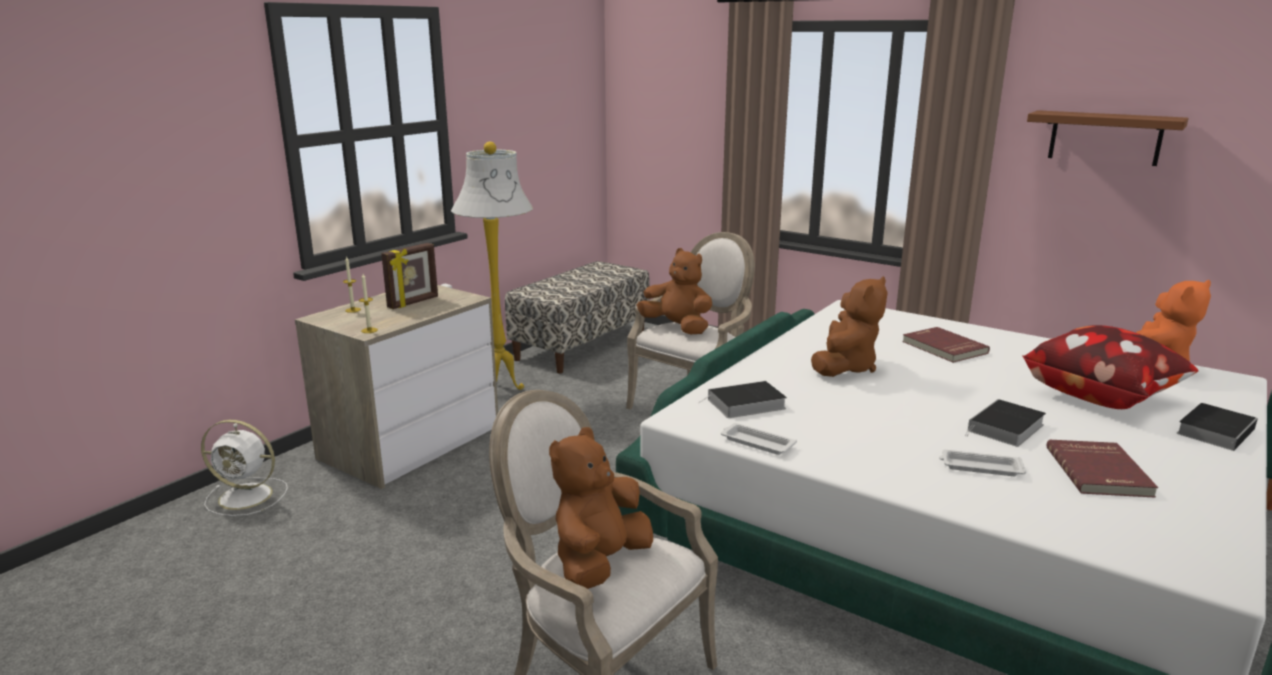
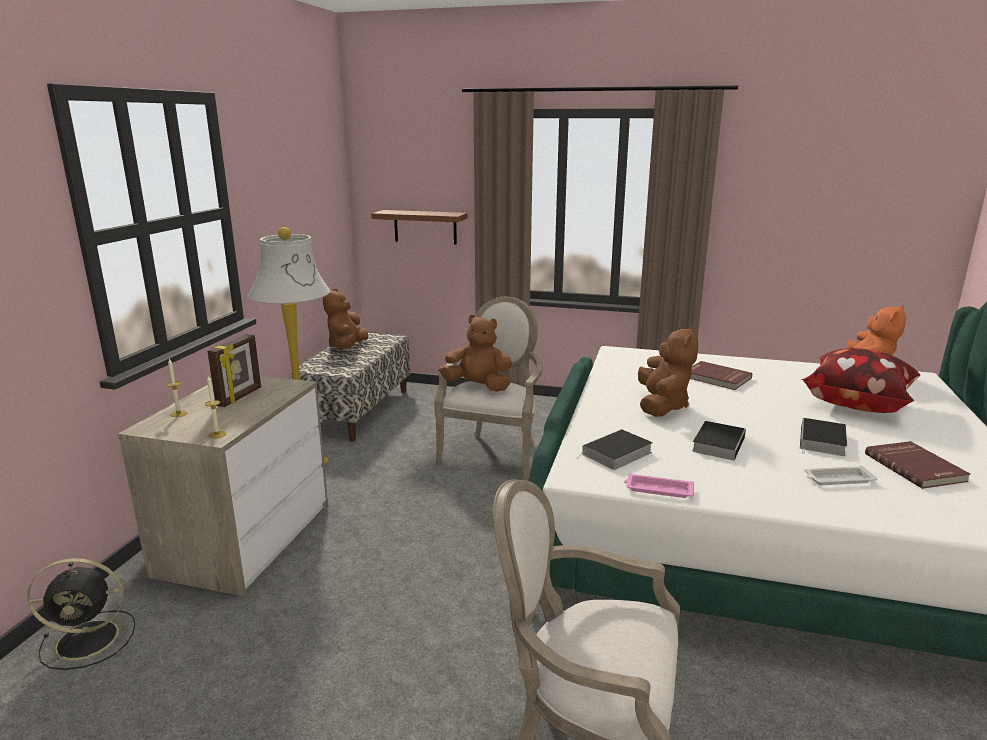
camera: 20 degrees left, 0 degrees up
(248, 497) = (90, 639): white fan -> black fan
(599, 564) = (599, 642): brown plush toy -> brown plush toy (347, 347)
(756, 443) = (658, 489): white tray -> pink tray
(1105, 138) = (793, 200): brown shelf -> brown shelf (425, 227)
(1215, 430) = (948, 419): book -> book (718, 443)

